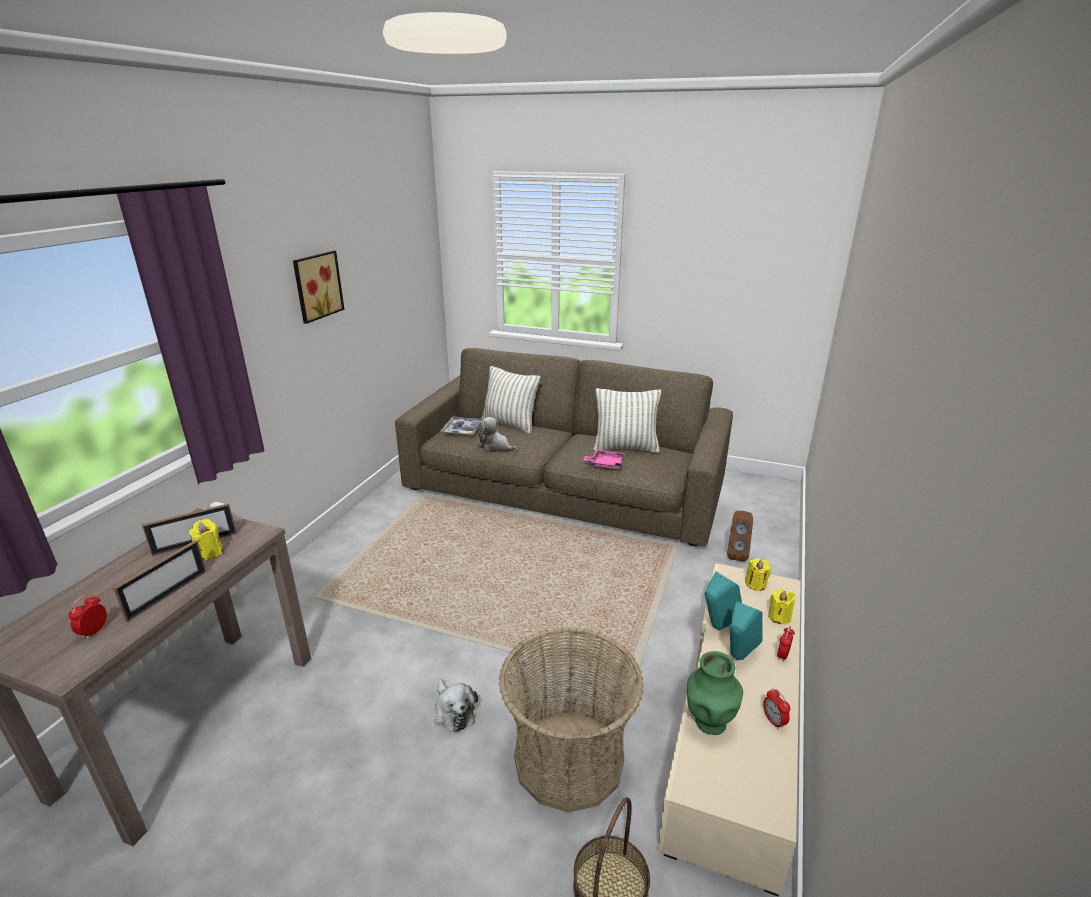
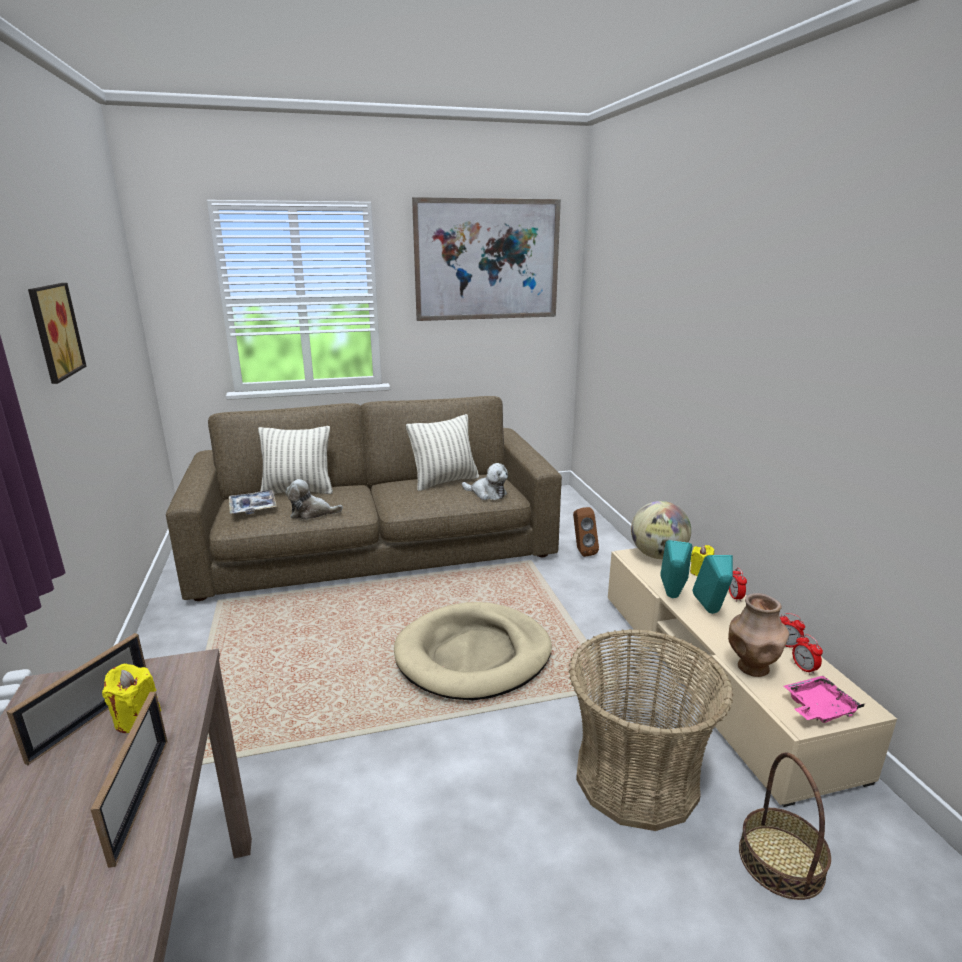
camera: 35 degrees left, 5 degrees down
(94, 631) = (63, 914): alarm clock -> alarm clock (804, 668)
(453, 712) = (488, 798): plush toy -> plush toy (487, 494)
(547, 606) = (473, 655): none -> beige dog bed
(605, 464) = (446, 498): pink tray -> pink tray (818, 708)
(709, 722) = (752, 668): green vase -> brown vase
(735, 235) = (487, 260): none -> picture
(755, 584) = (657, 555): yellow candle -> globe

